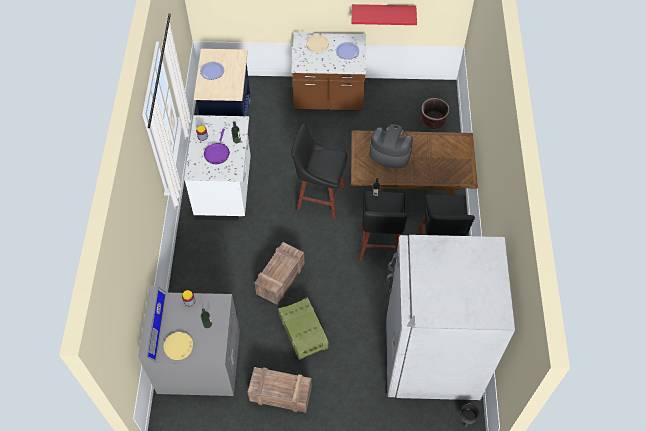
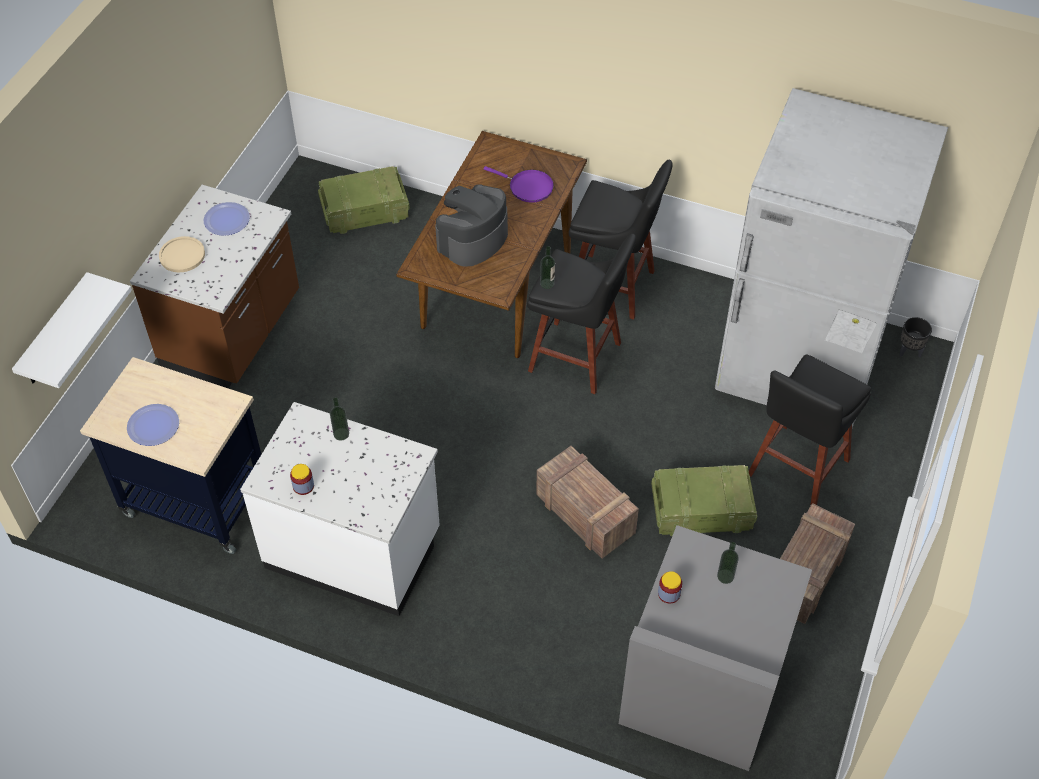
camera: 70 degrees left, 5 degrees down
(178, 346) = (756, 632): yellow plate -> none
(217, 153) = (356, 472): purple frying pan -> purple frying pan (528, 187)
(240, 15) = (55, 332): none -> white shelf
(319, 197) = (443, 409): black stool -> black stool (796, 469)
(383, 12) = (201, 126): red shelf -> none
(433, 121) = (366, 211): brown planter -> crate

